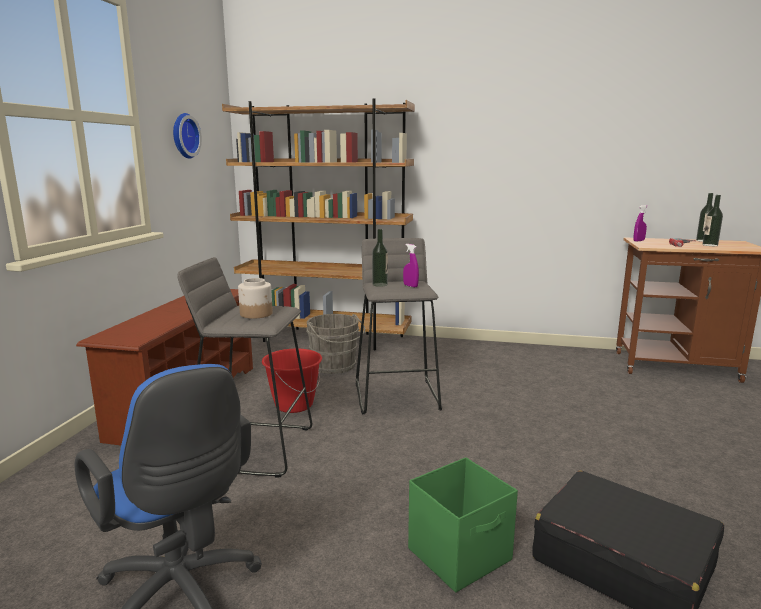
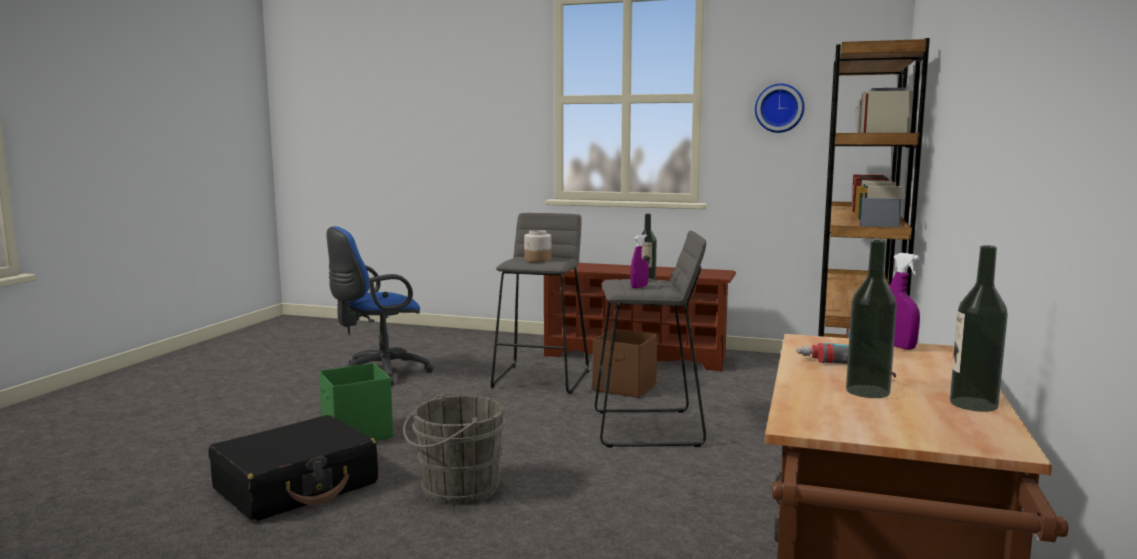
camera: 95 degrees right, 5 degrees down
(294, 405) = (625, 388): red bucket -> brown storage box
(335, 366) = (739, 402): grey bucket -> grey bucket (455, 489)

